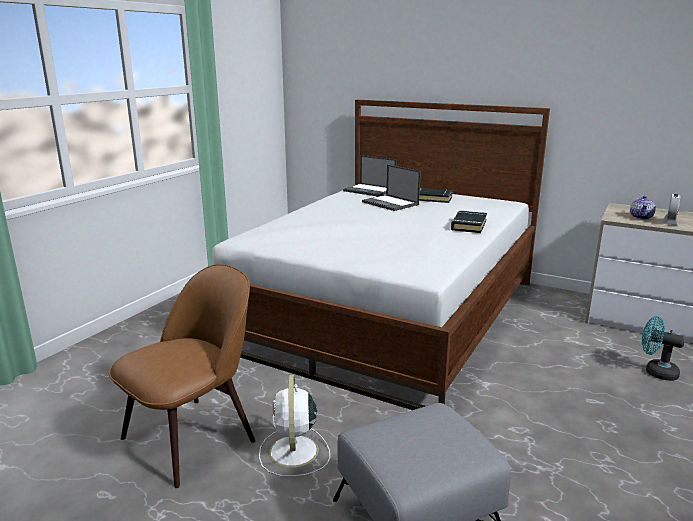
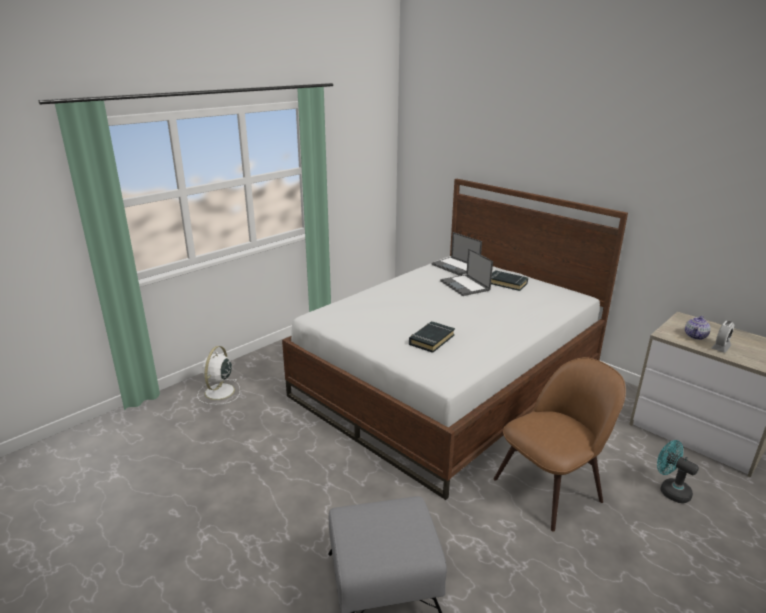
camera: 15 degrees right, 5 degrees up
(193, 436) = (248, 477): brown chair -> brown chair (550, 488)
(294, 453) = (316, 506): white fan -> white fan (219, 392)
(468, 225) = (520, 323): black book -> black book (431, 340)

